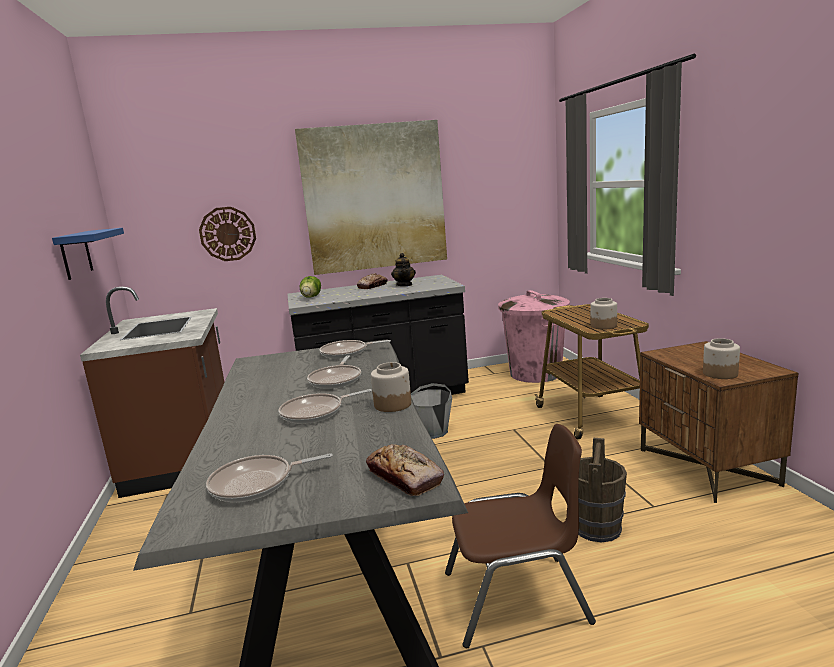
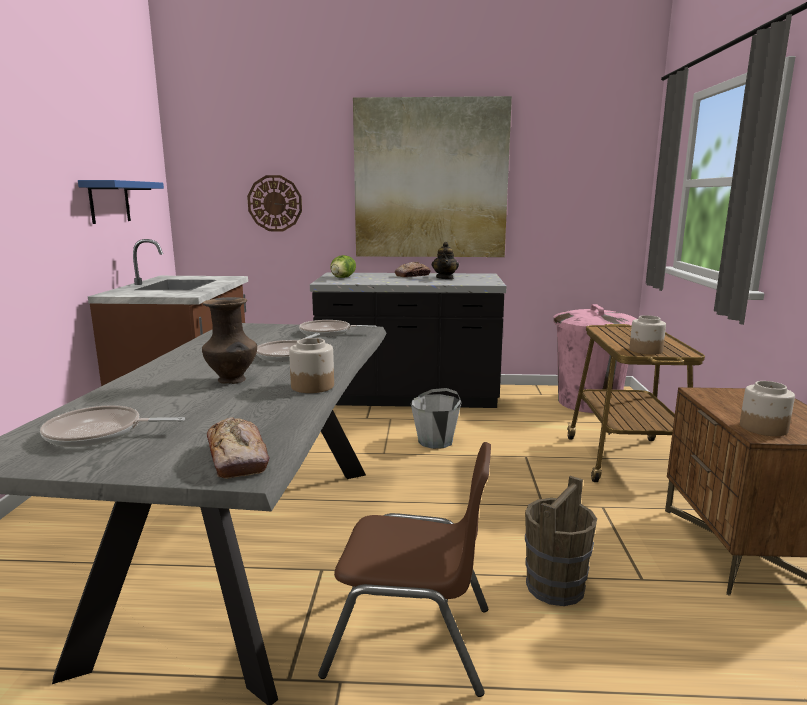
camera: 15 degrees right, 0 degrees up
(316, 412) = (232, 380): frying pan -> brown vase

